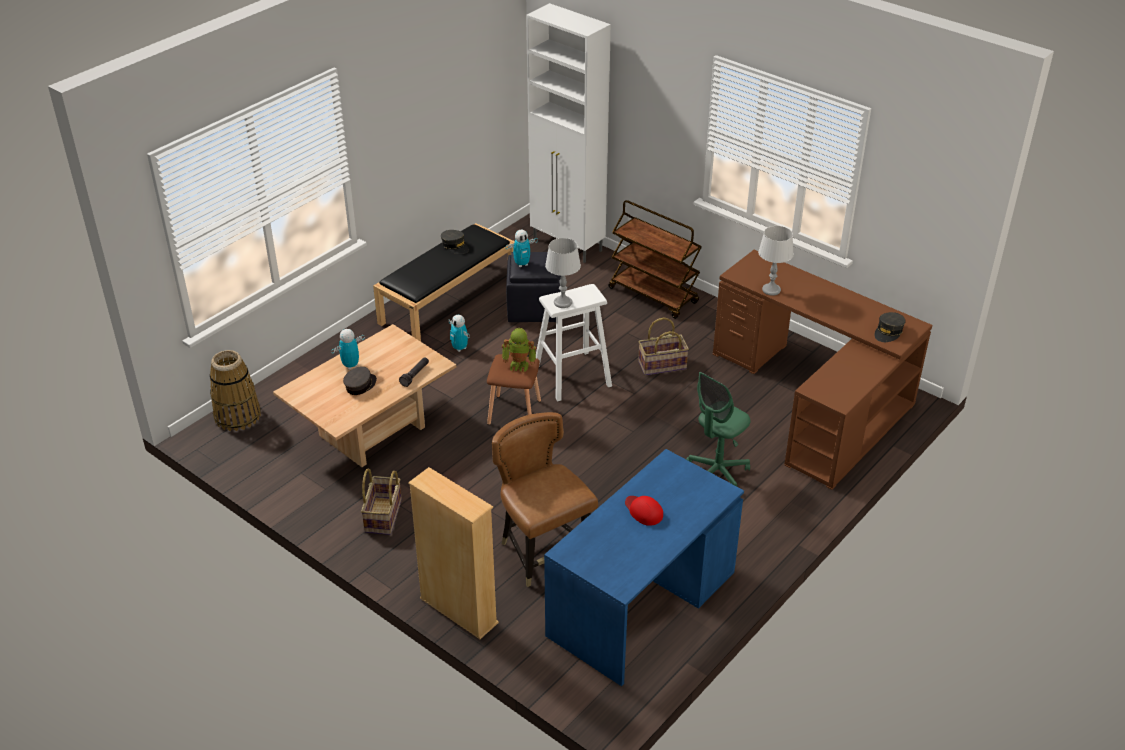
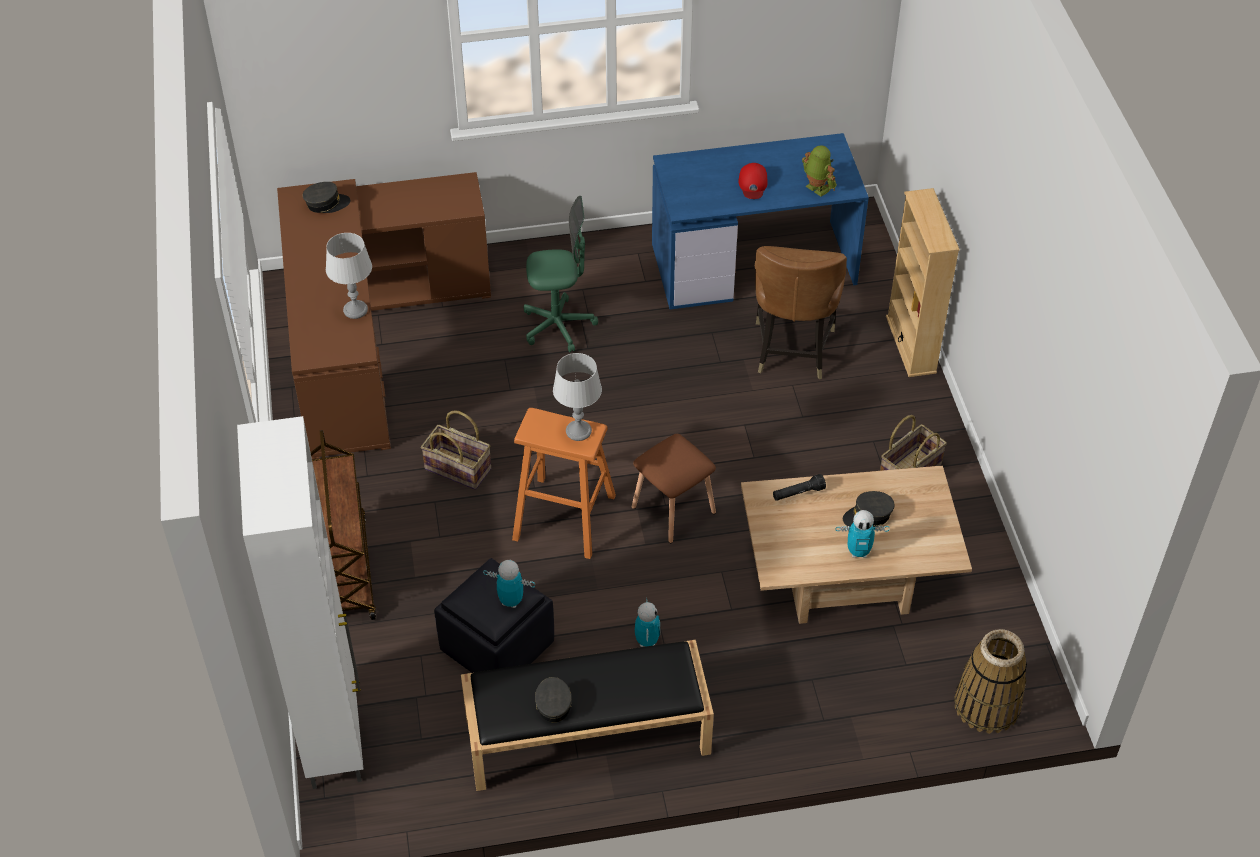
camera: 140 degrees left, 10 degrees up
(519, 365) = (666, 456): toy robot -> toy robot (816, 188)
(572, 375) = (564, 517): white stool -> orange stool

